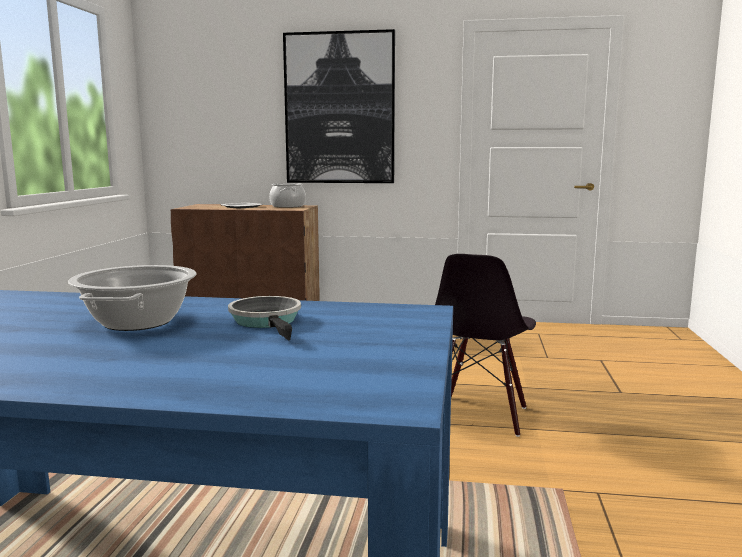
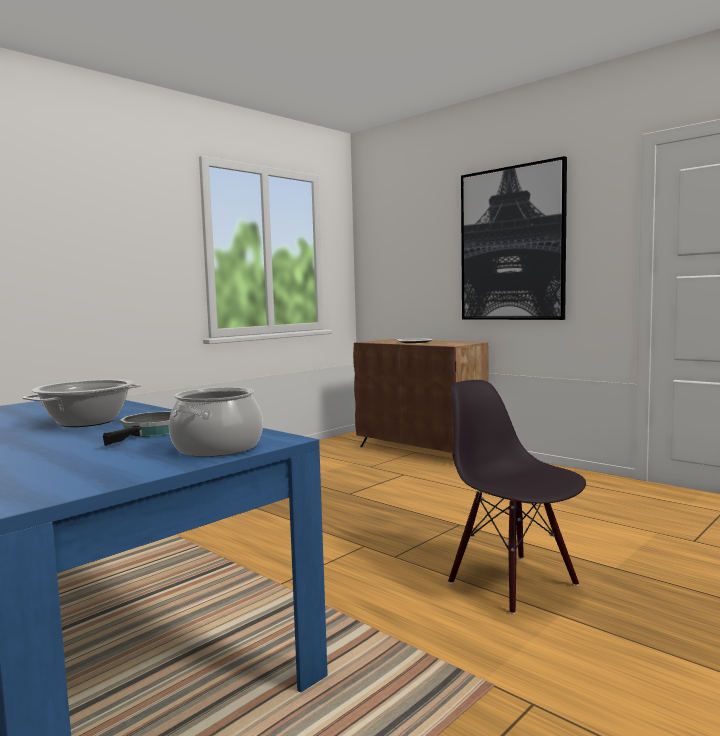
camera: 35 degrees right, 5 degrees down
(288, 206) = (456, 342): cooking pot -> cooking pot (218, 448)
(479, 415) = (514, 583): black chair -> black chair turned 90 degrees clockwise

